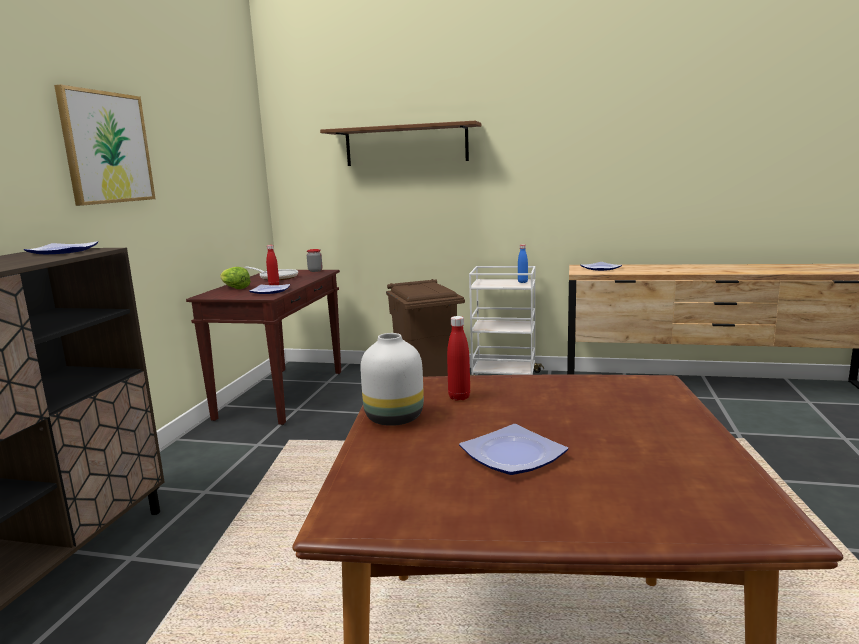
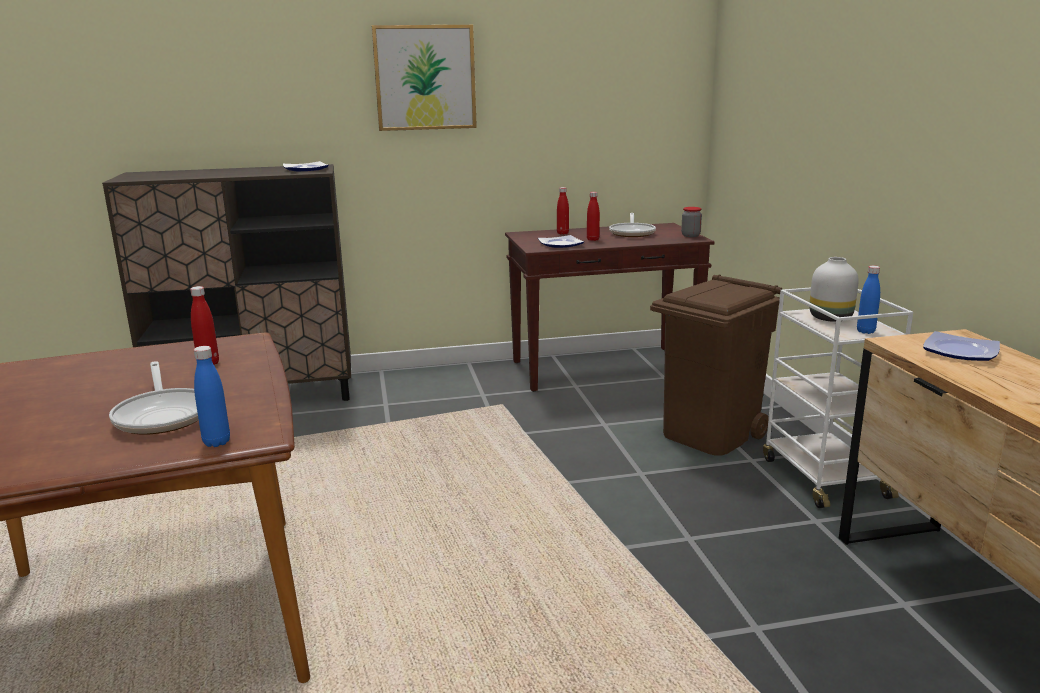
camera: 65 degrees right, 5 degrees up
(234, 288) = (562, 233): lettuce -> red bottle
(395, 419) = (156, 353): white vase -> white vase (830, 318)
(406, 145) = (816, 71): brown shelf -> none
(512, 457) = (63, 398): plate -> none
(595, 411) = (163, 415): none -> frying pan
(667, 393) = (217, 442): none -> blue bottle

